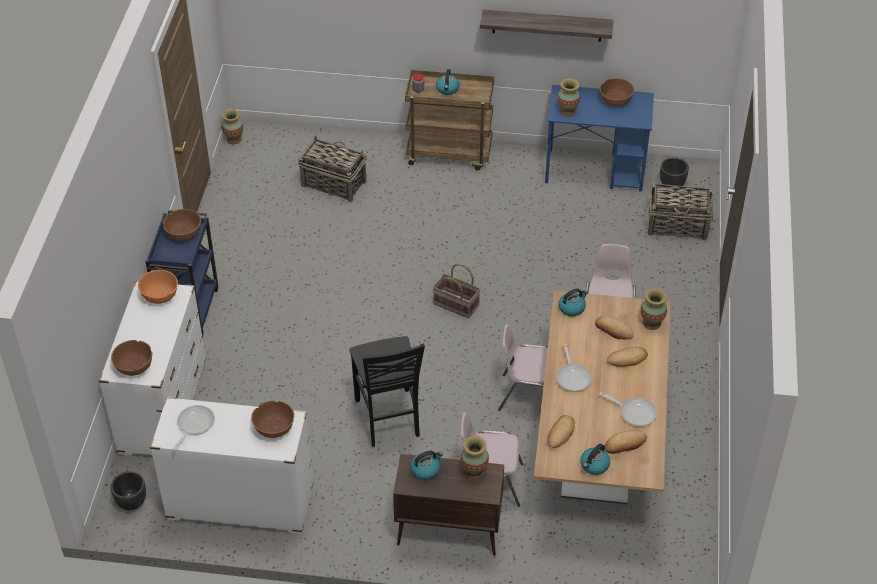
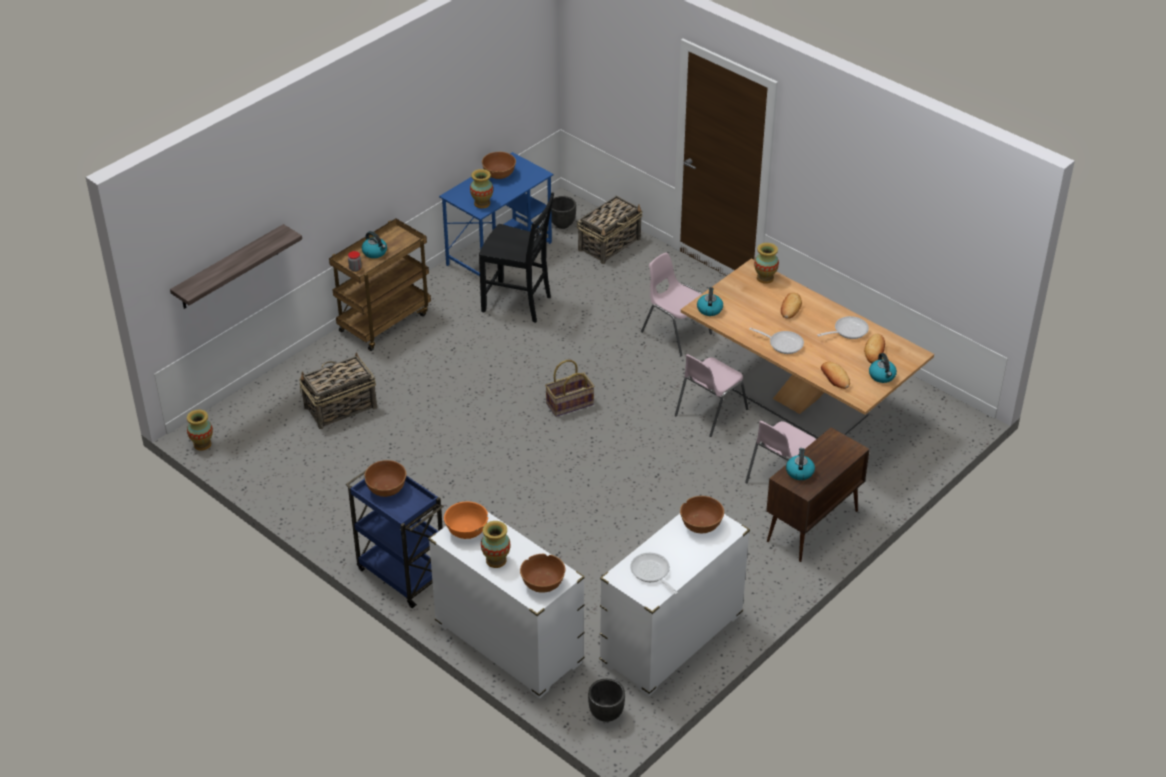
camera: 55 degrees left, 5 degrees down
(388, 419) = (660, 504): black chair -> black chair (518, 304)
(474, 471) = (824, 446): vase -> vase (496, 560)
(547, 25) = (425, 138): shelf -> shelf (229, 268)
(613, 330) = (754, 300): bread -> none

